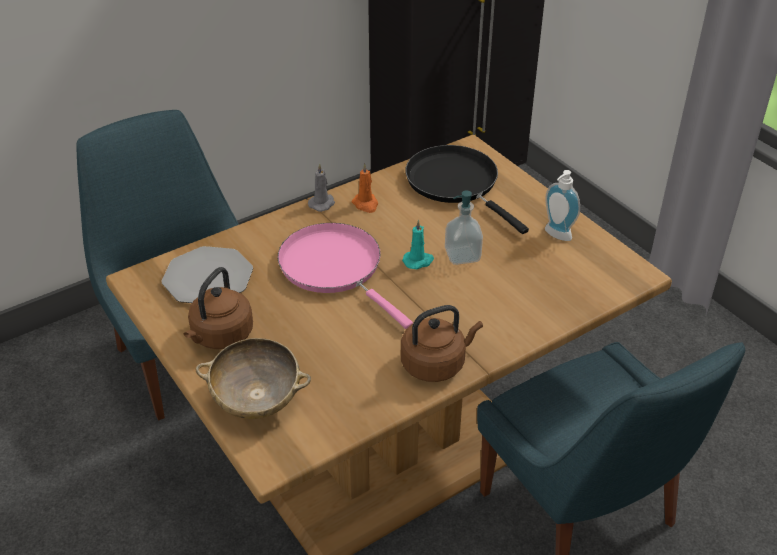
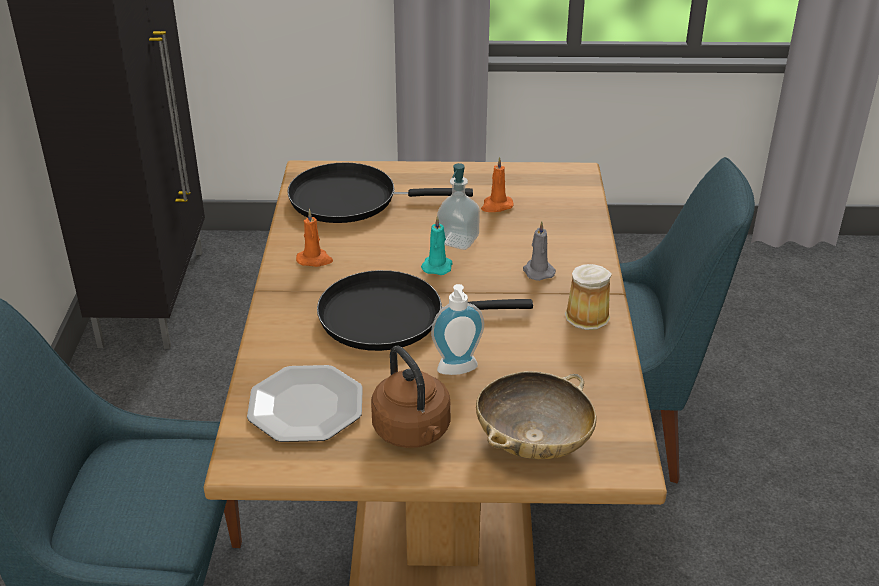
camera: 55 degrees left, 5 degrees down
(322, 203) = (278, 284): grey candle -> grey candle (537, 271)
(335, 268) = (391, 317): pink frying pan -> black frying pan
(436, 364) = (587, 315): brown kettle -> mug
(532, 253) = (496, 206): none -> orange candle
(556, 235) = (487, 185): soap dispenser -> soap dispenser (458, 371)

